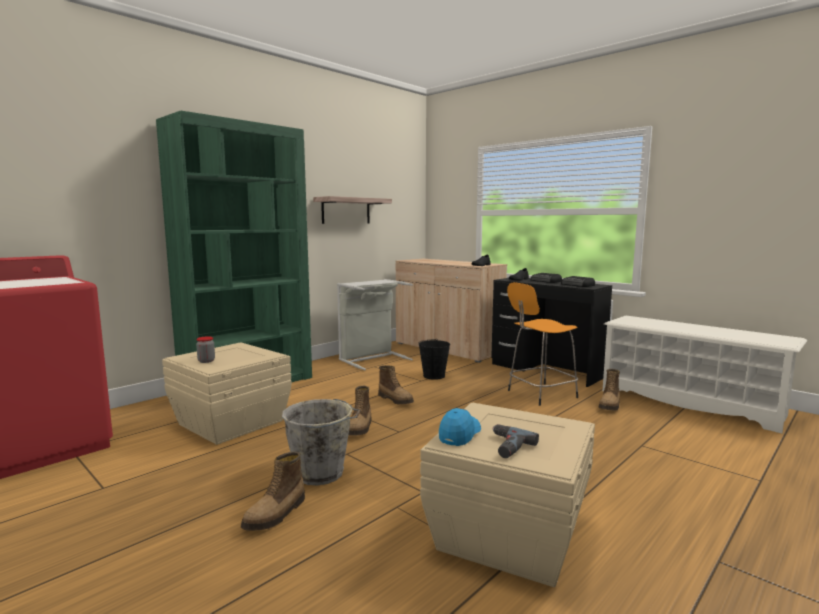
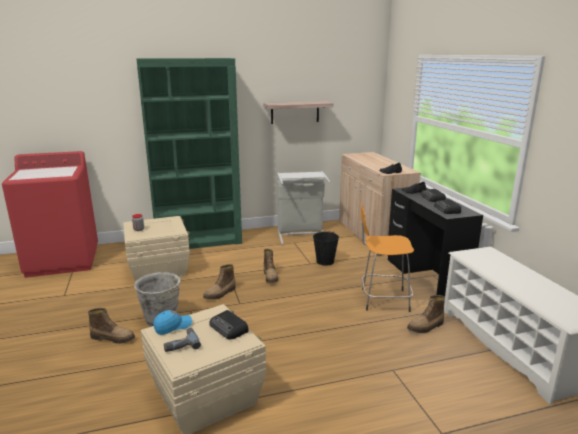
camera: 30 degrees right, 10 degrees up
(276, 514) = (113, 338): boot -> boot turned 135 degrees counterclockwise
(528, 419) = (229, 328): none -> radio

